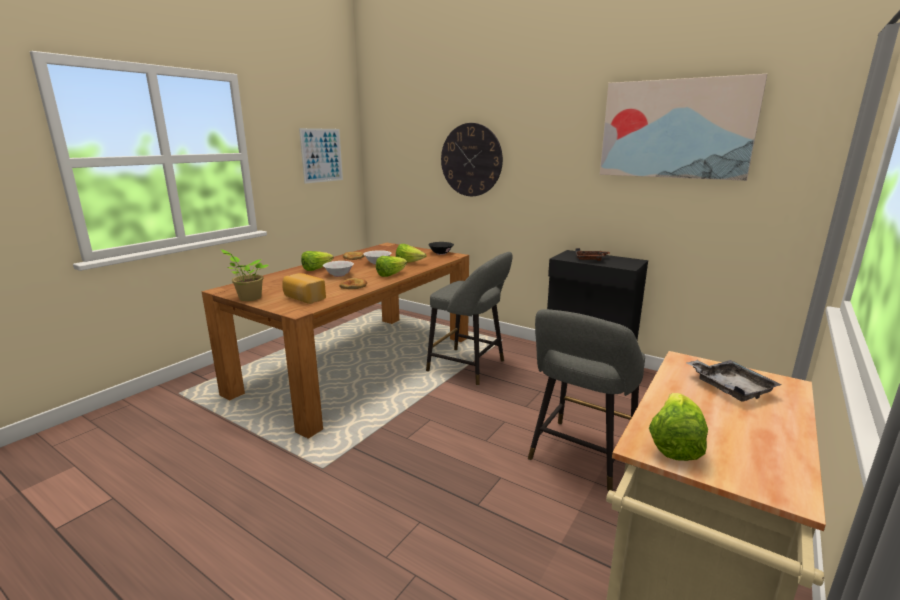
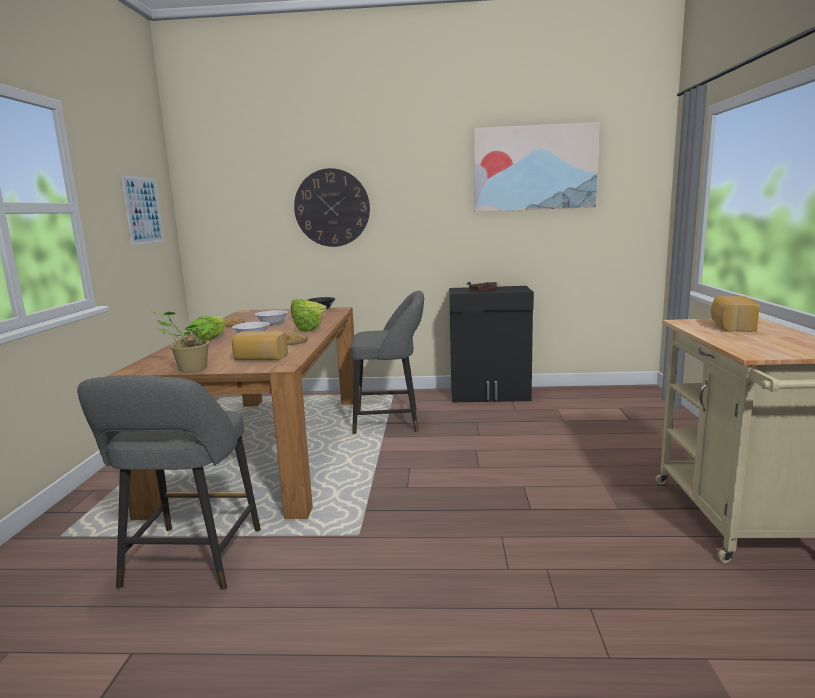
camera: 30 degrees left, 5 degrees down
(579, 457) = (562, 454): grey stool -> grey stool (190, 562)
(674, 444) = (762, 350): lettuce -> none
(730, 387) = (731, 326): grey tray -> bread

